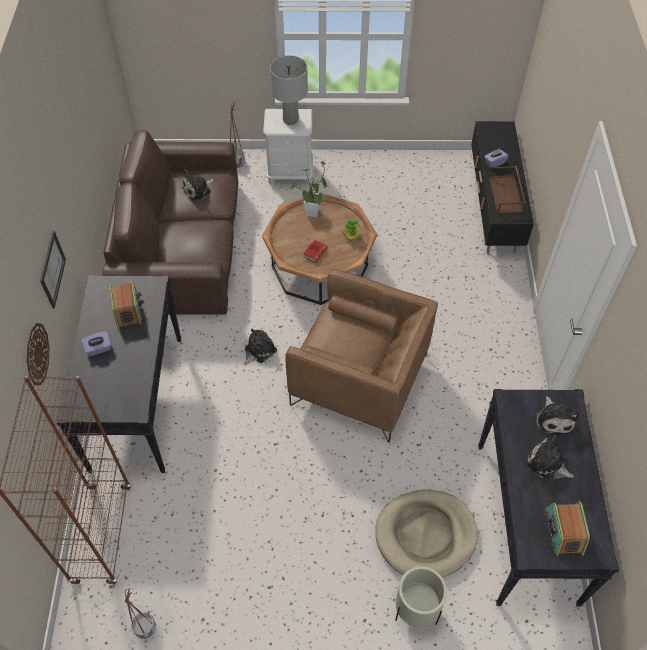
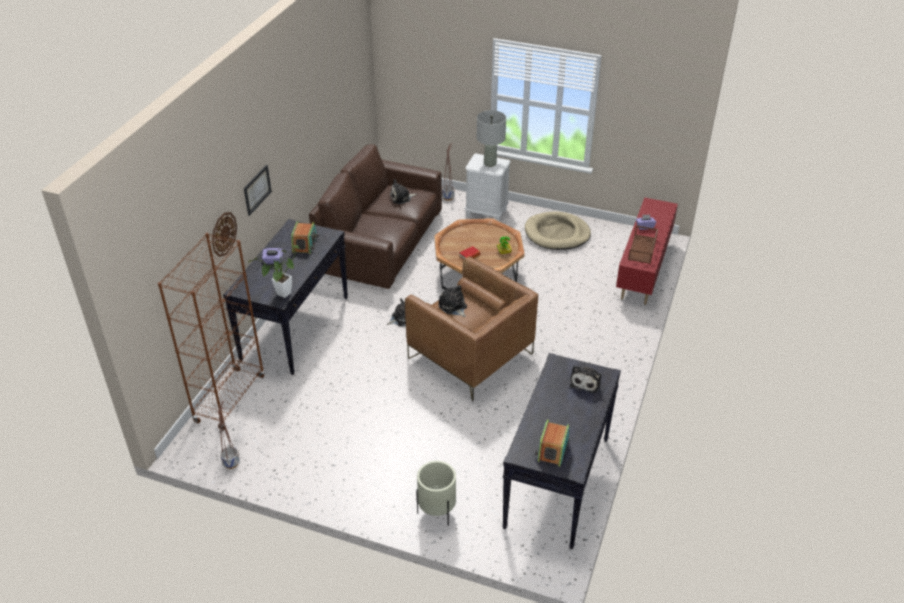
camera: 20 degrees right, 15 degrees down
(311, 215) = (479, 232): potted plant -> potted plant (281, 295)
(426, 535) = (470, 467): beige dog bed -> beige dog bed (557, 234)
(493, 209) = (642, 271): black tv stand -> red tv stand
(547, 464) = (564, 407): plush toy -> plush toy (453, 307)

